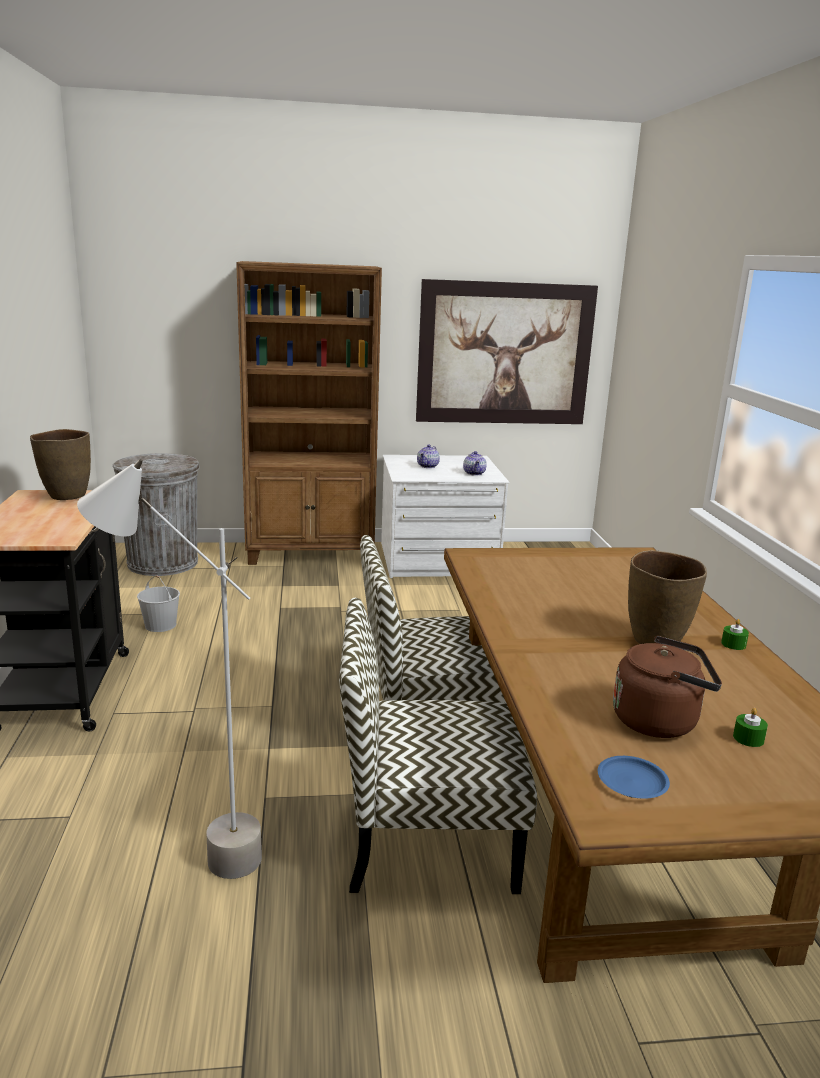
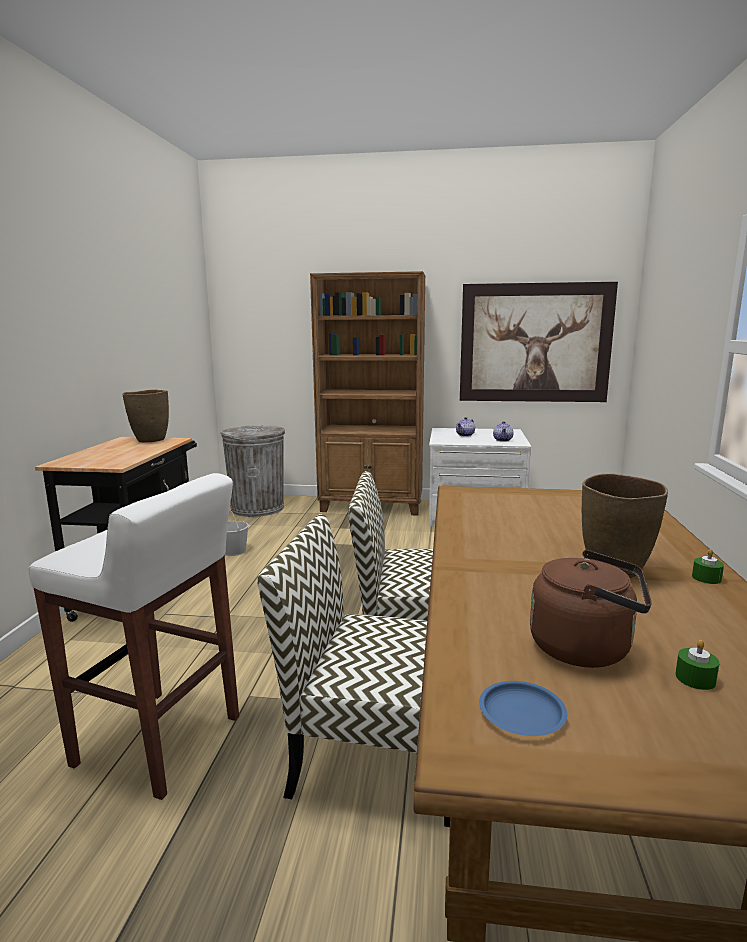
camera: 15 degrees right, 5 degrees down
(189, 857) = (160, 742): grey floor lamp -> white stool

